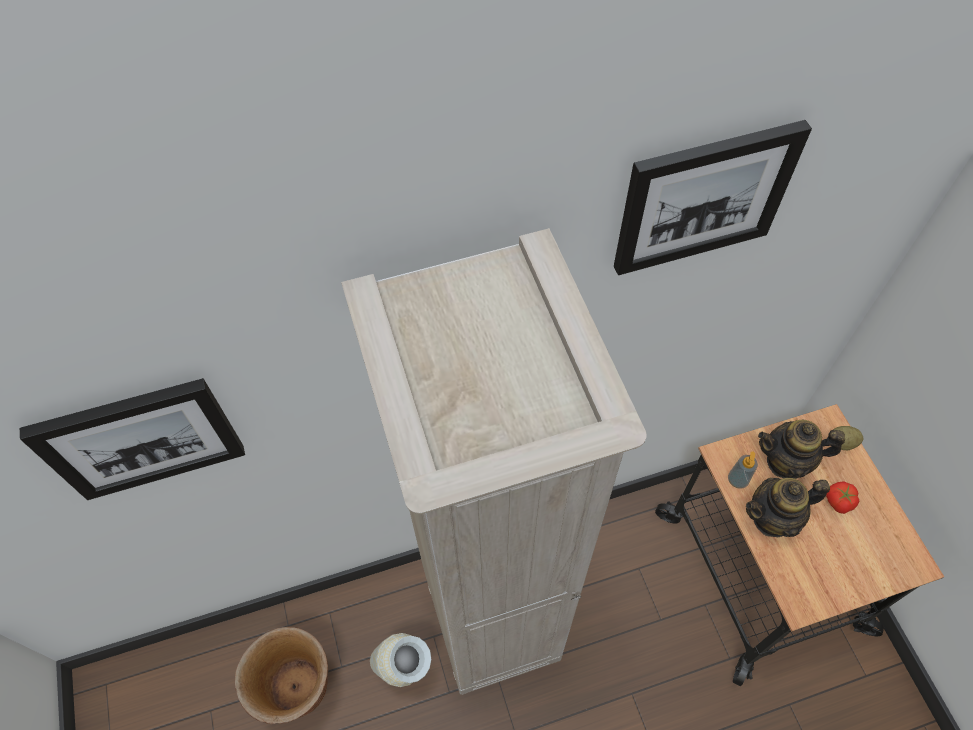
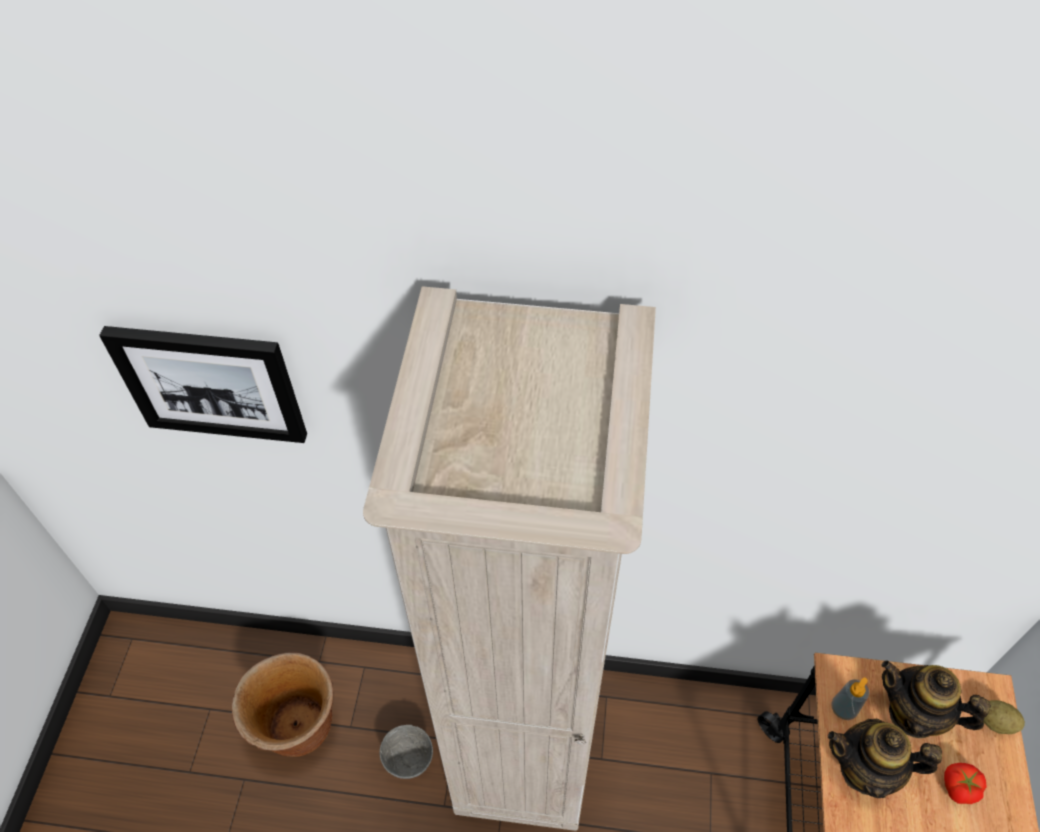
camera: 25 degrees right, 5 degrees down
(404, 671) = (409, 761): vase -> grey bowl
(703, 197) = (855, 338): picture -> none

